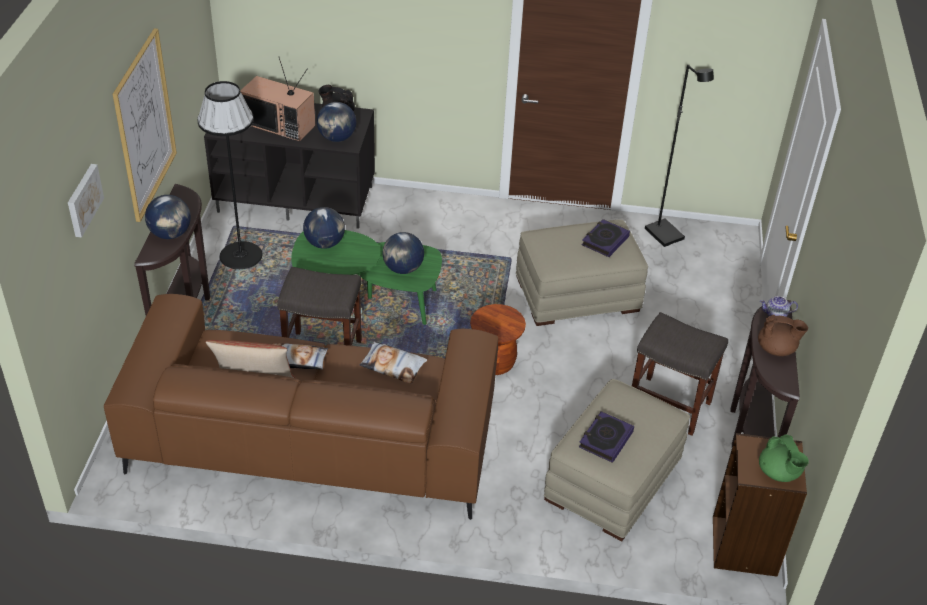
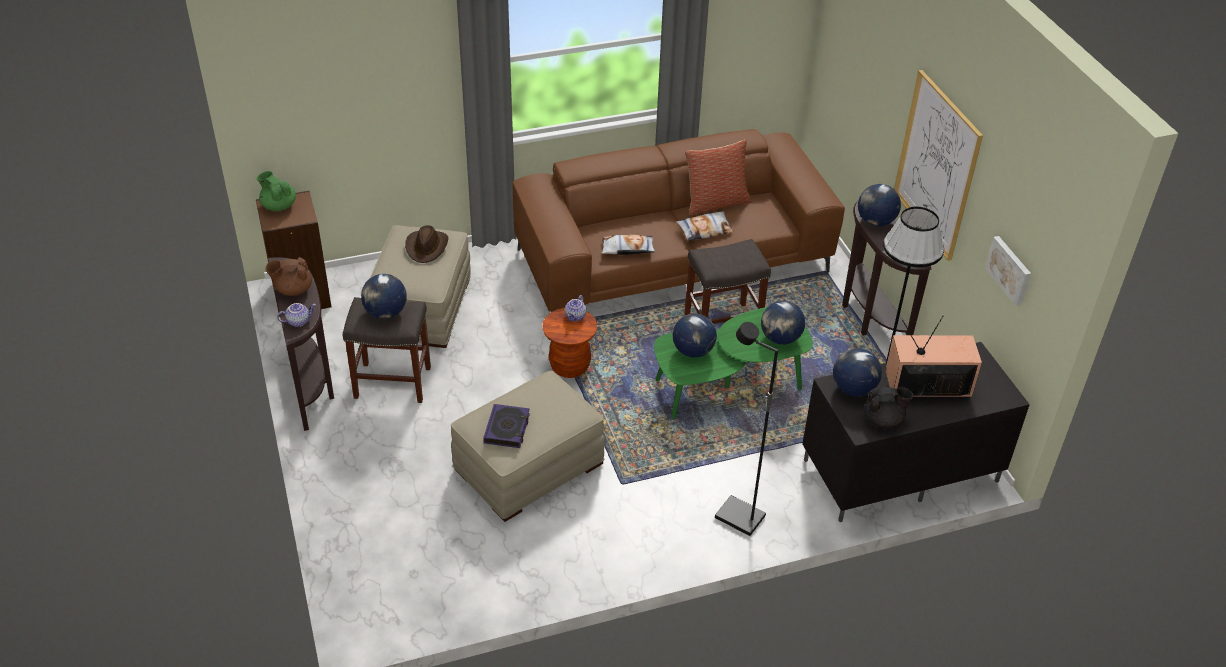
camera: 155 degrees right, 0 degrees up
(83, 199) = (871, 62): picture -> picture (1010, 270)
(487, 328) = (575, 316): none -> teapot
(605, 439) = (427, 247): book -> brown hat
(665, 234) = (461, 589): black floor lamp -> black floor lamp (738, 518)
(682, 339) = (385, 313): none -> globe

